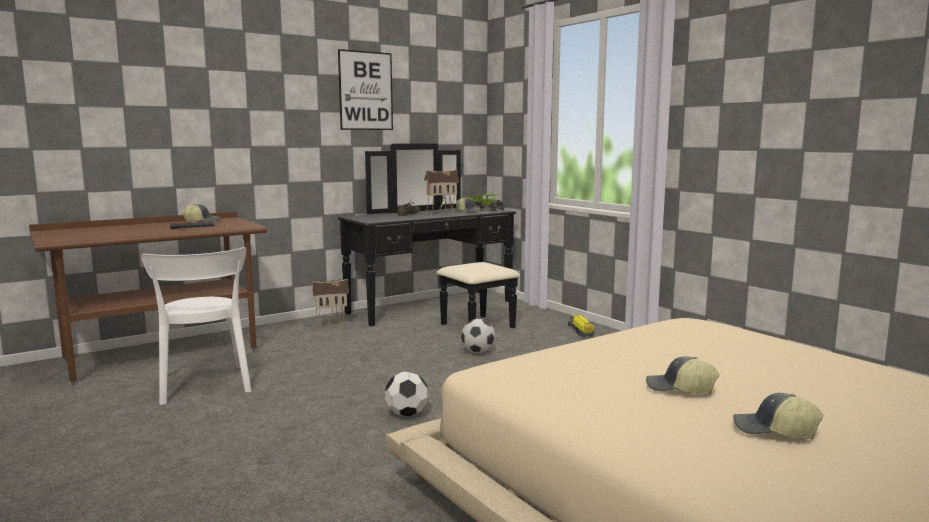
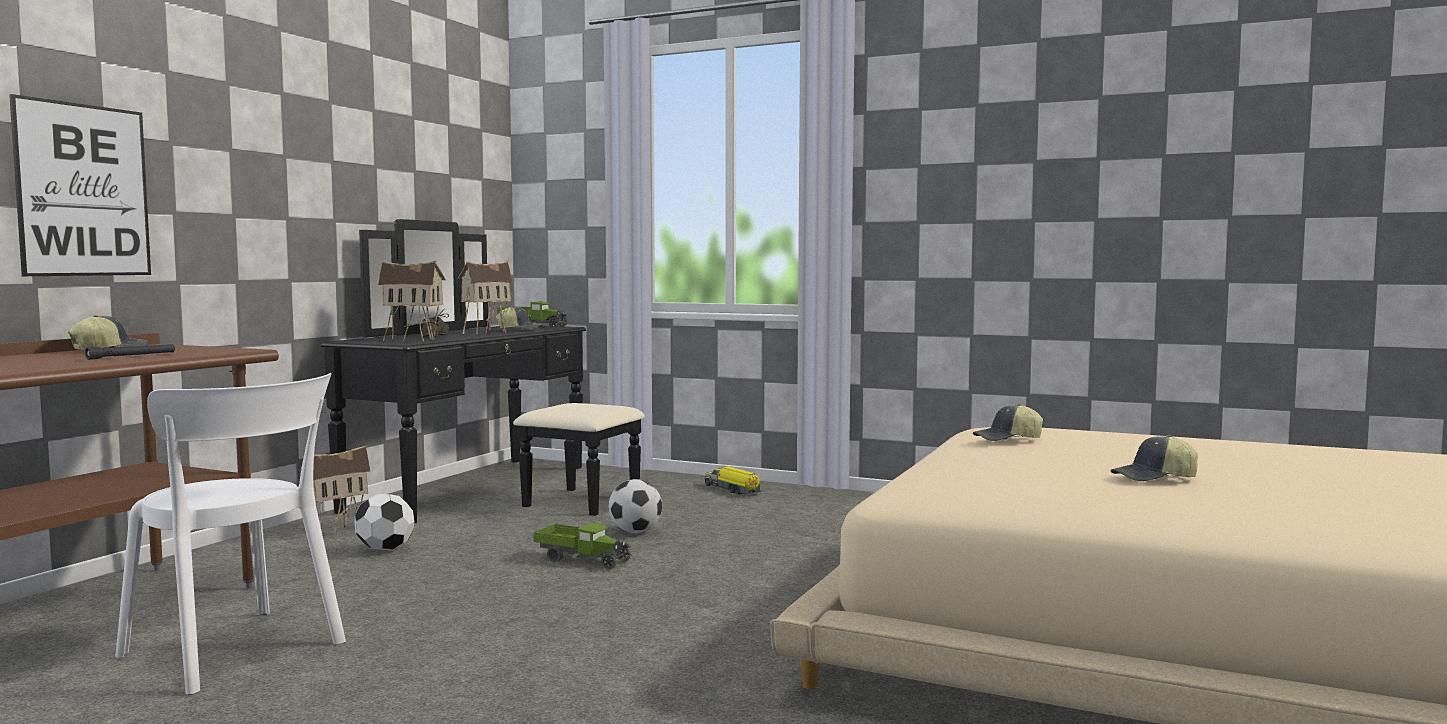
camera: 30 degrees left, 5 degrees down
(365, 91) = (354, 129): picture -> picture (83, 190)
(384, 218) = (413, 340): none -> toy house
(407, 414) = (658, 620): football -> football (385, 549)
(423, 365) = (582, 560): none -> toy truck
(774, 431) = (1310, 495): cap -> cap (1007, 440)

